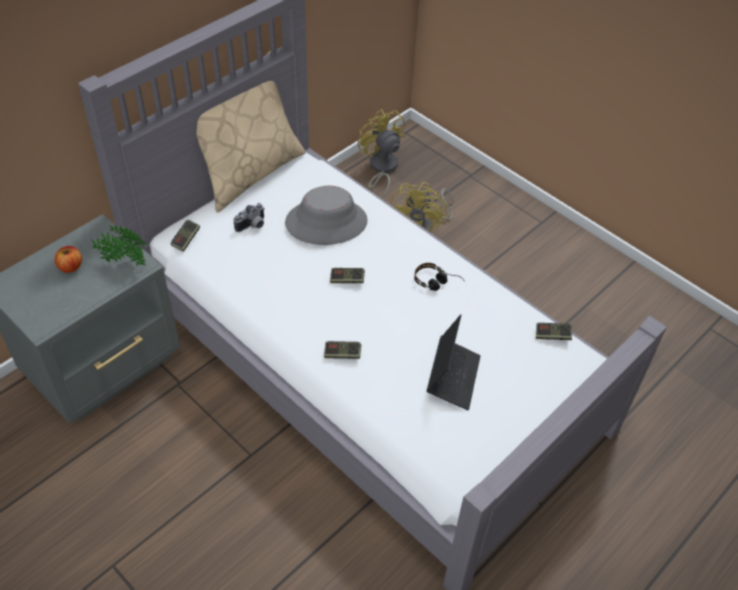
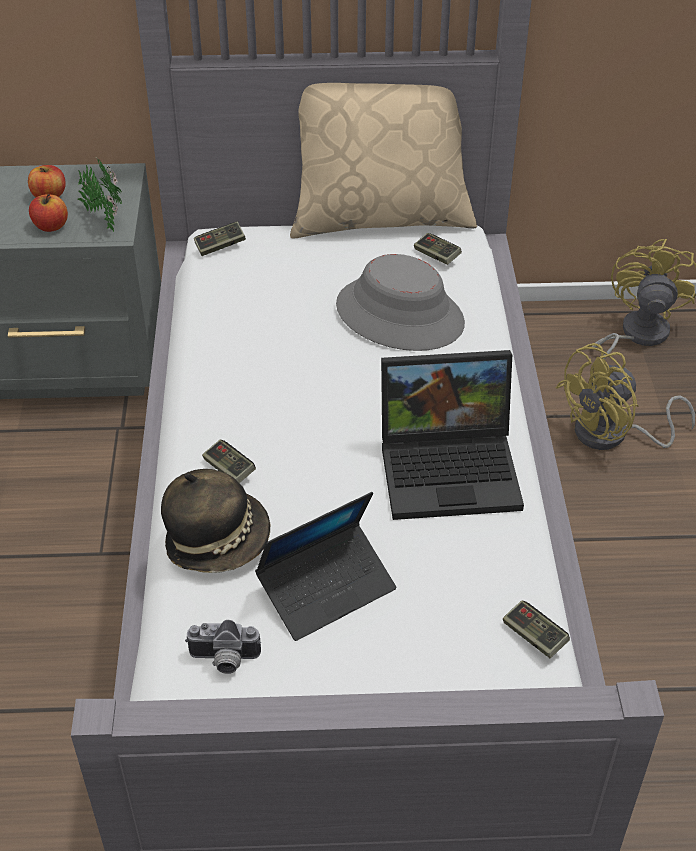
camera: 45 degrees right, 5 degrees down
(98, 284) = (51, 226): none -> apple
(252, 226) = (308, 271): camera -> camera (224, 660)
(347, 280) = (341, 392): game controller -> game controller (436, 256)
(380, 391) = (218, 540): none -> hat
(437, 284) = (452, 467): headphones -> laptop

